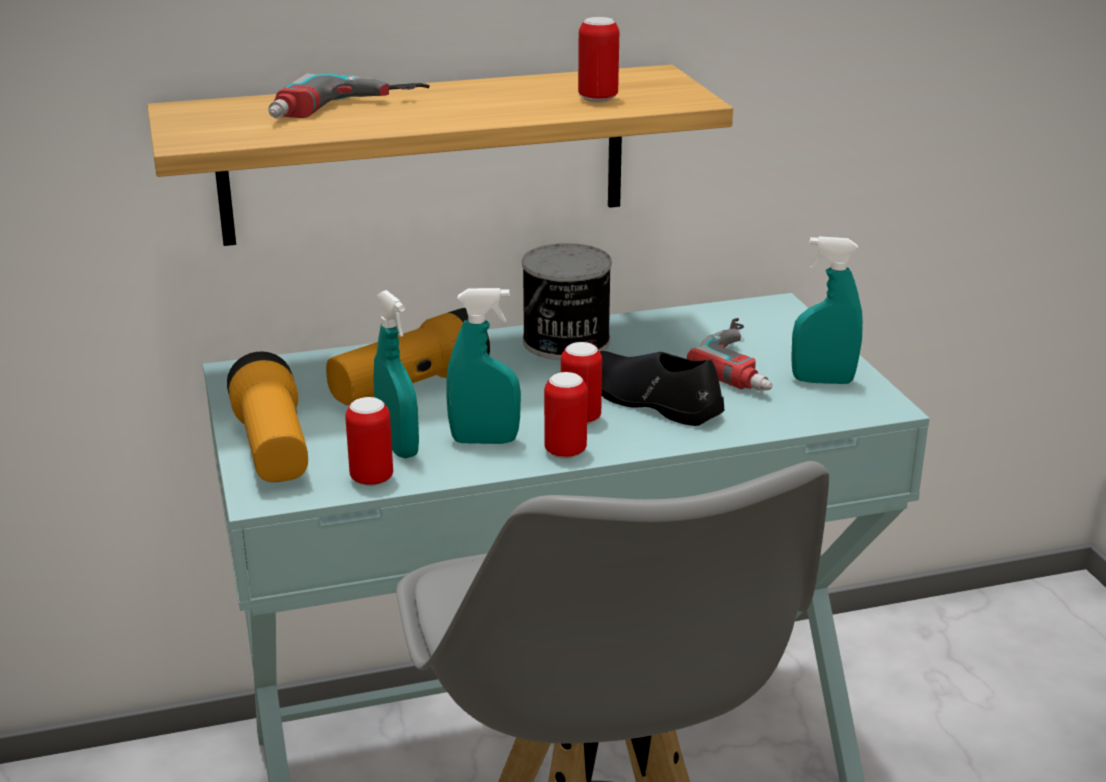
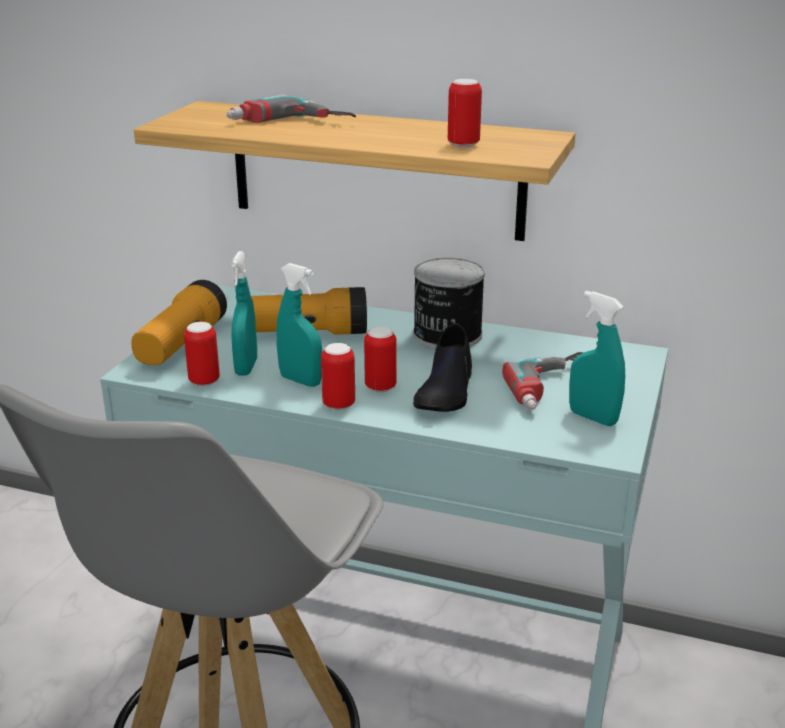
camera: 35 degrees right, 0 degrees up
(651, 400) = (445, 390): black shoe -> black shoe turned 150 degrees counterclockwise

